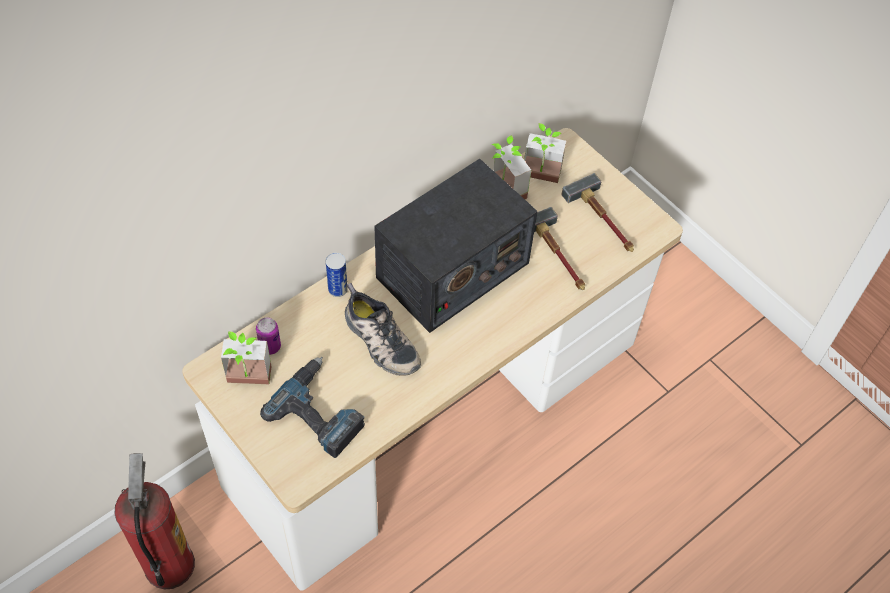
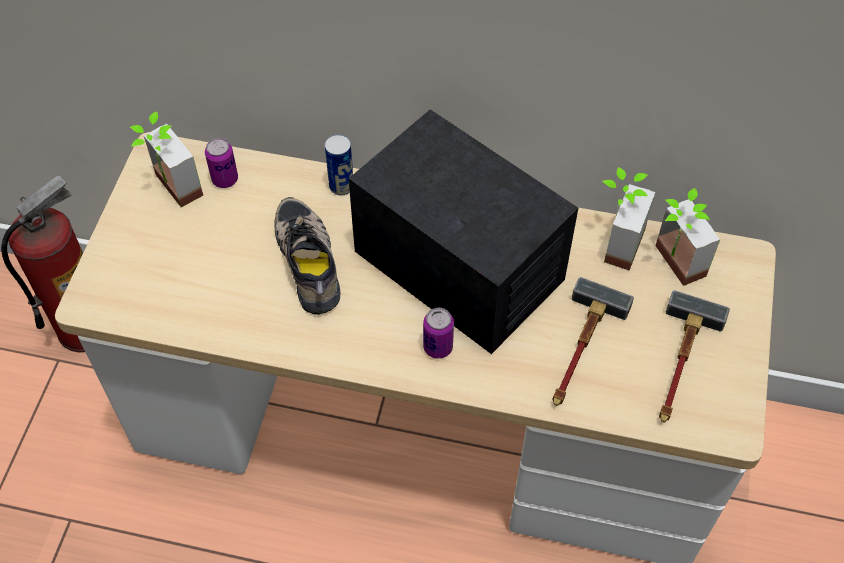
camera: 55 degrees right, 0 degrees up
(320, 411) = (183, 269): power drill -> none
(379, 341) = (311, 261): shoe -> shoe turned 150 degrees clockwise
(452, 271) = (460, 266): radio -> radio turned 150 degrees counterclockwise
(497, 318) = (438, 347): none -> can

